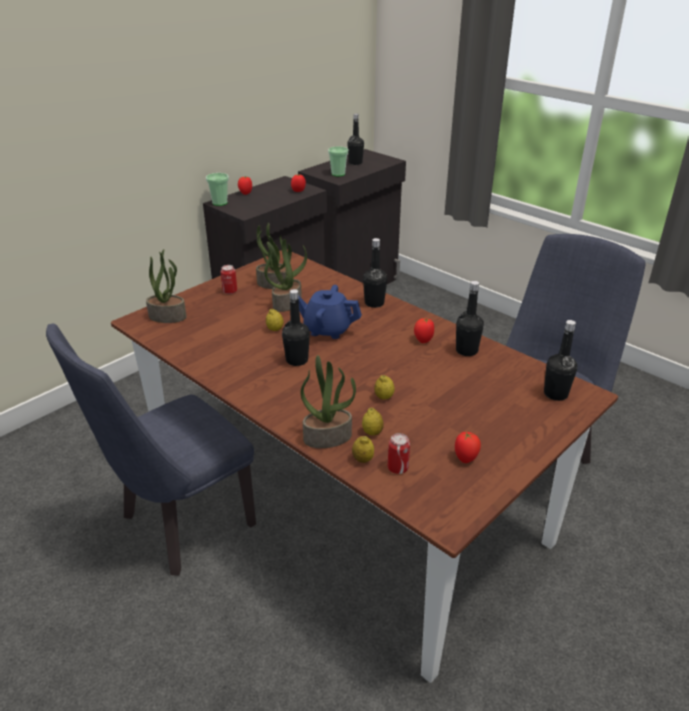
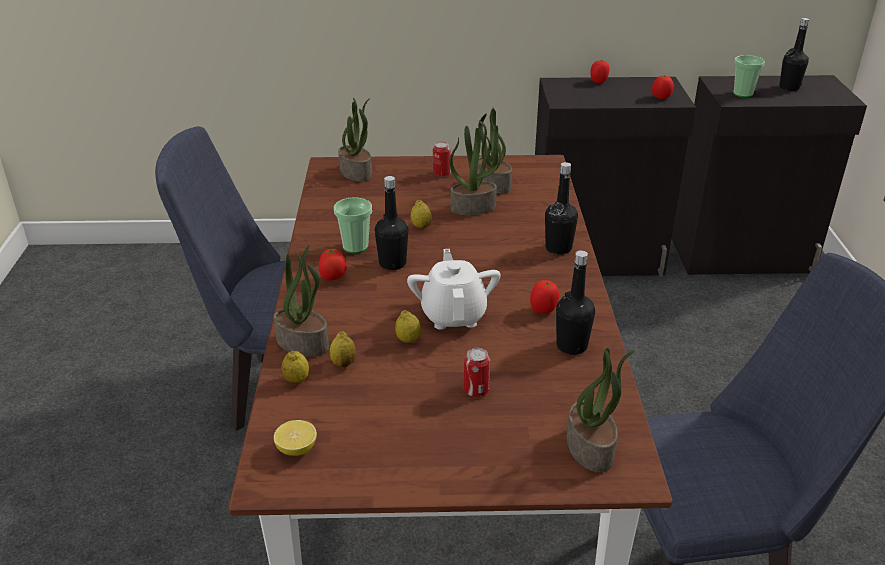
camera: 45 degrees right, 0 degrees up
(219, 203) = (556, 83): cup -> cup (355, 247)
(327, 329) = (467, 250): blue teapot -> none
(383, 369) = (453, 315): none -> white teapot
(398, 468) = (310, 407): can -> can (476, 390)
(432, 494) = (297, 449): none -> lemon
(466, 458) = (381, 441): tomato -> tomato (333, 278)
(555, 394) = (591, 448): black bottle -> potted plant

